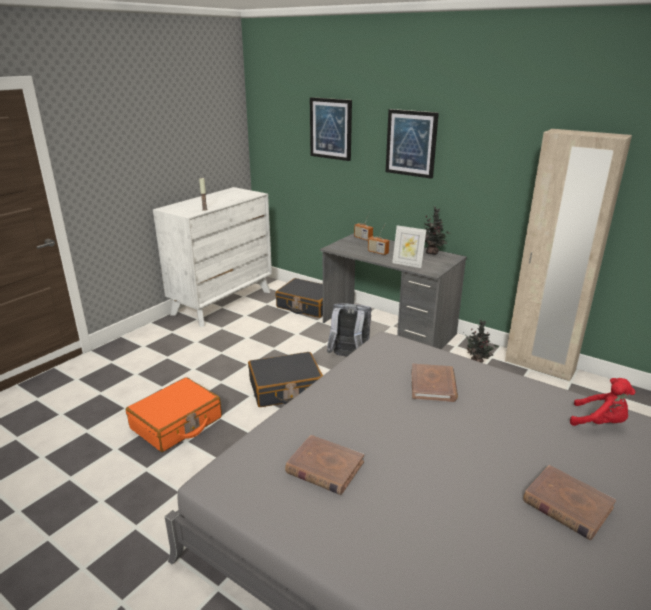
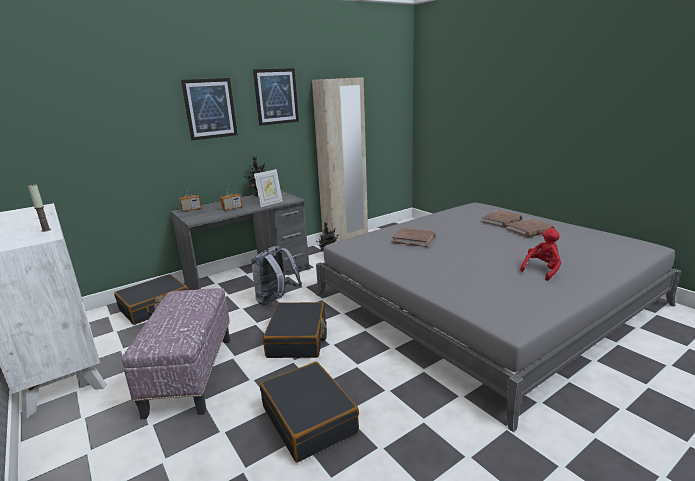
camera: 70 degrees left, 5 degrees down
(176, 423) = (309, 419): orange suitcase -> black suitcase
(222, 352) = (190, 374): none -> ottoman
(324, 467) = (497, 282): brown book -> brown book (501, 221)
(331, 128) = (110, 110): picture -> picture (276, 96)
(599, 422) = (463, 213): red plush toy -> red plush toy (542, 270)

